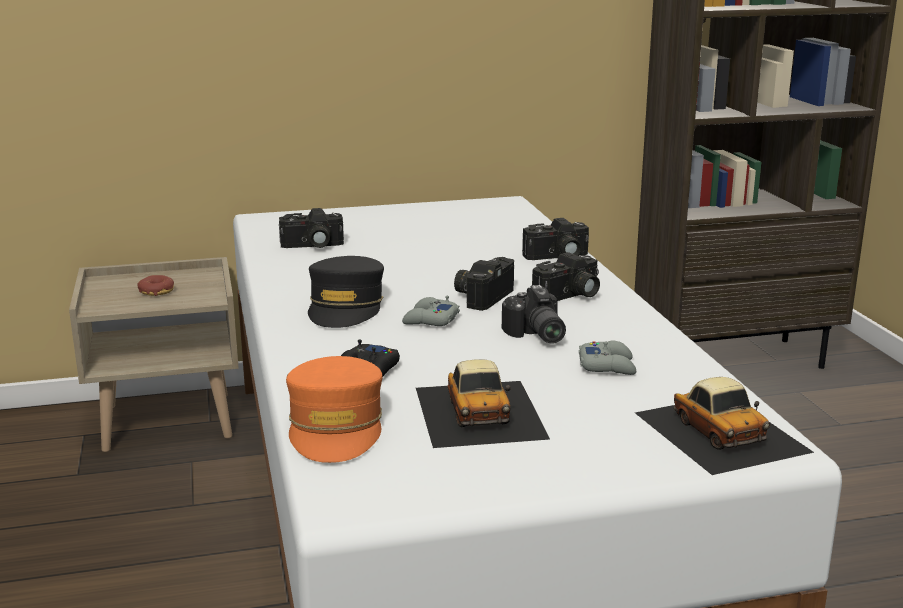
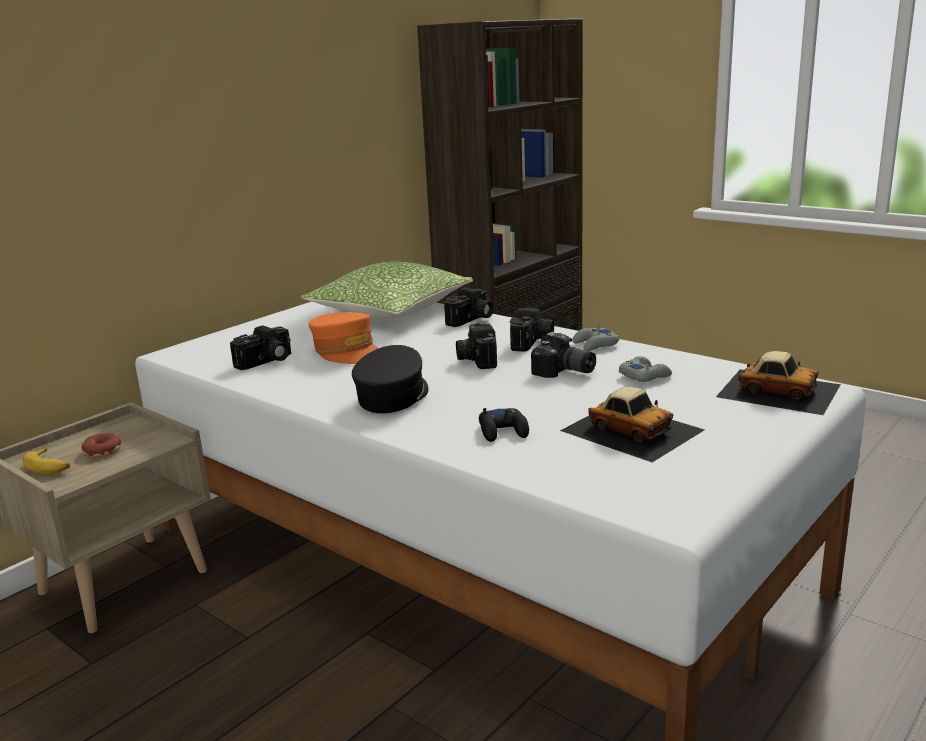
camera: 35 degrees left, 0 degrees up
(108, 292) = (49, 466): none -> banana
(336, 427) = (564, 475): orange cap -> orange cap (347, 351)
(345, 307) = (393, 396): black cap -> black cap turned 135 degrees counterclockwise
(430, 320) = (474, 385): grey game controller -> grey game controller (595, 344)
(501, 227) = (390, 310): none -> pillow

